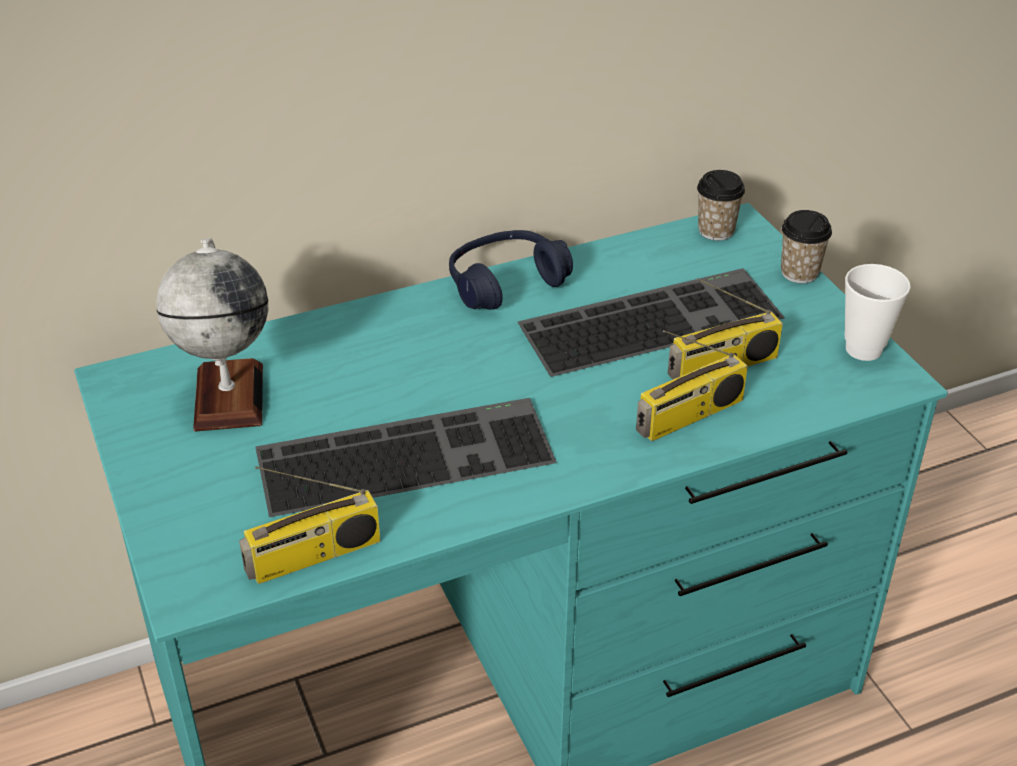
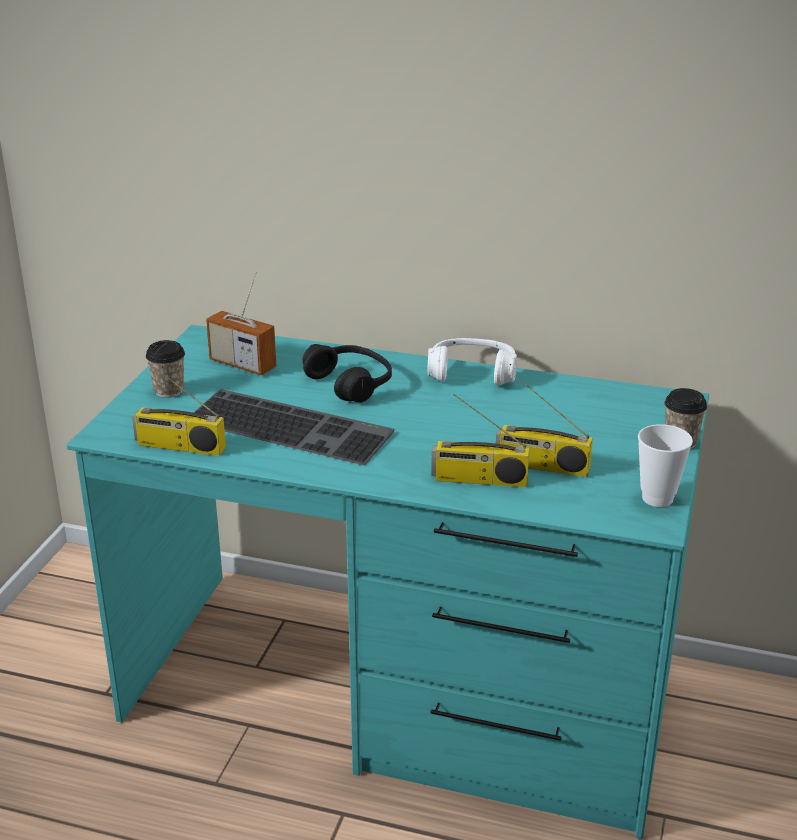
camera: 40 degrees right, 10 degrees down
(228, 396) = (242, 364): globe -> radio
(394, 361) = (350, 384): none -> black headphones
(506, 283) = (472, 373): blue headphones -> white headphones
(652, 319) = (535, 425): keyboard -> none
(716, 231) = (657, 399): cup -> cup (169, 391)

